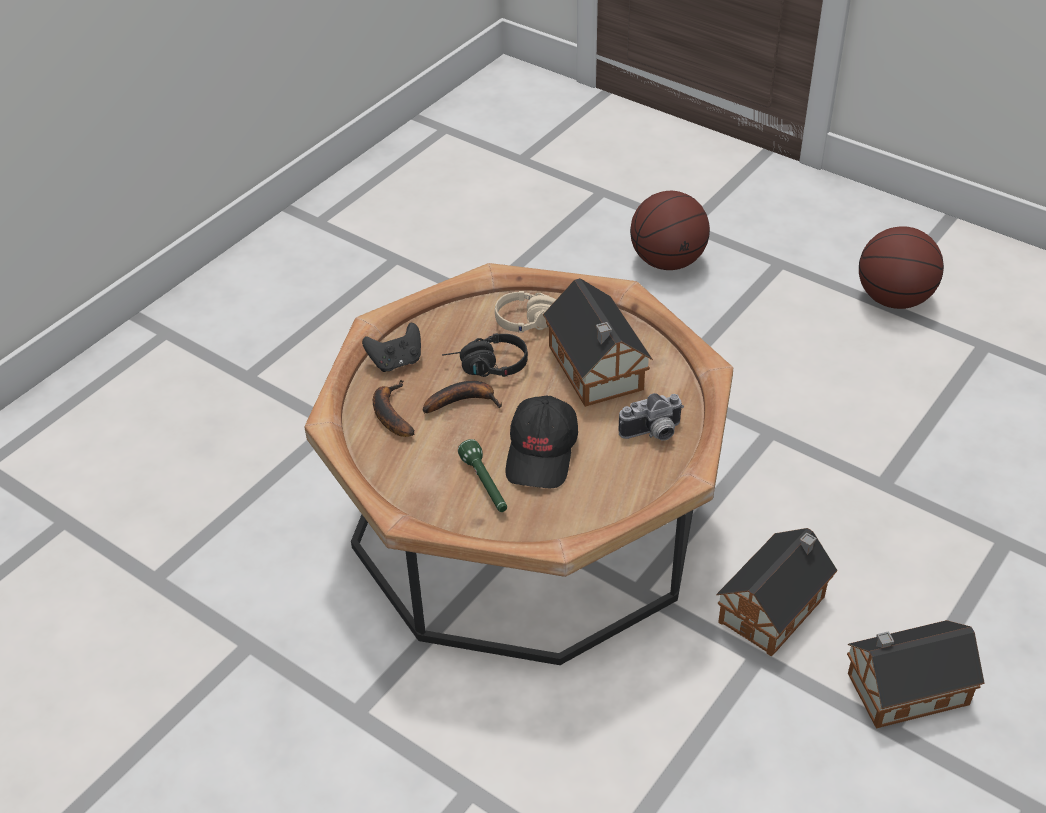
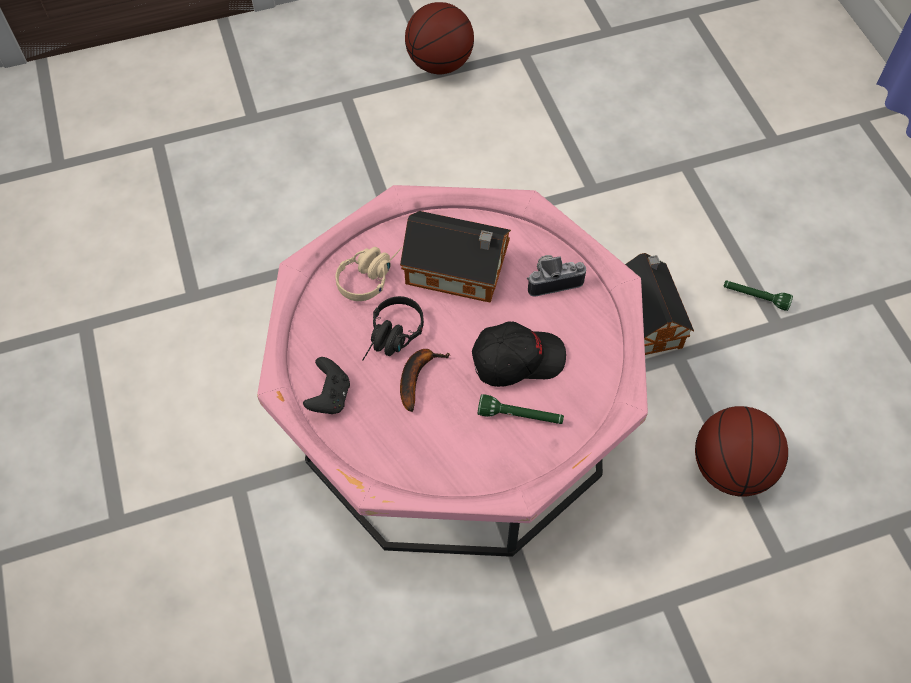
camera: 55 degrees left, 15 degrees up
(390, 413) = (387, 436): banana -> none
(526, 522) = (456, 414): brown coffee table -> pink coffee table
(542, 453) = (517, 359): black cap -> black cap turned 60 degrees counterclockwise
(653, 433) = (553, 279): camera -> camera turned 120 degrees counterclockwise
(667, 261) = (277, 155): basketball -> basketball (730, 469)
(902, 689) = (754, 297): toy house -> green flashlight

